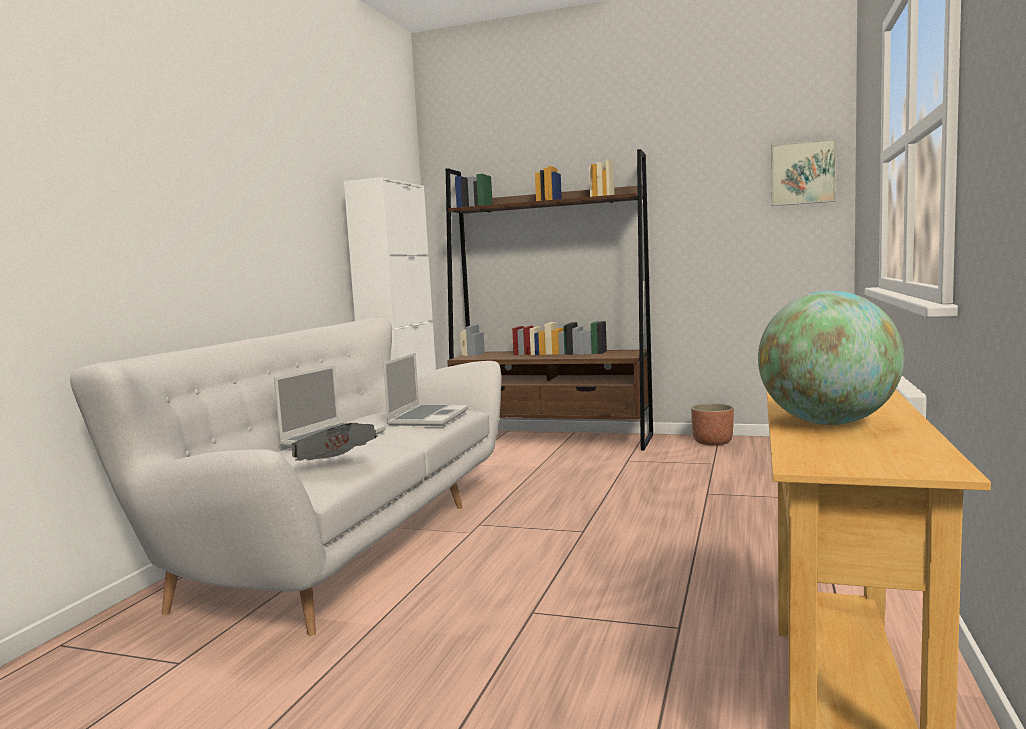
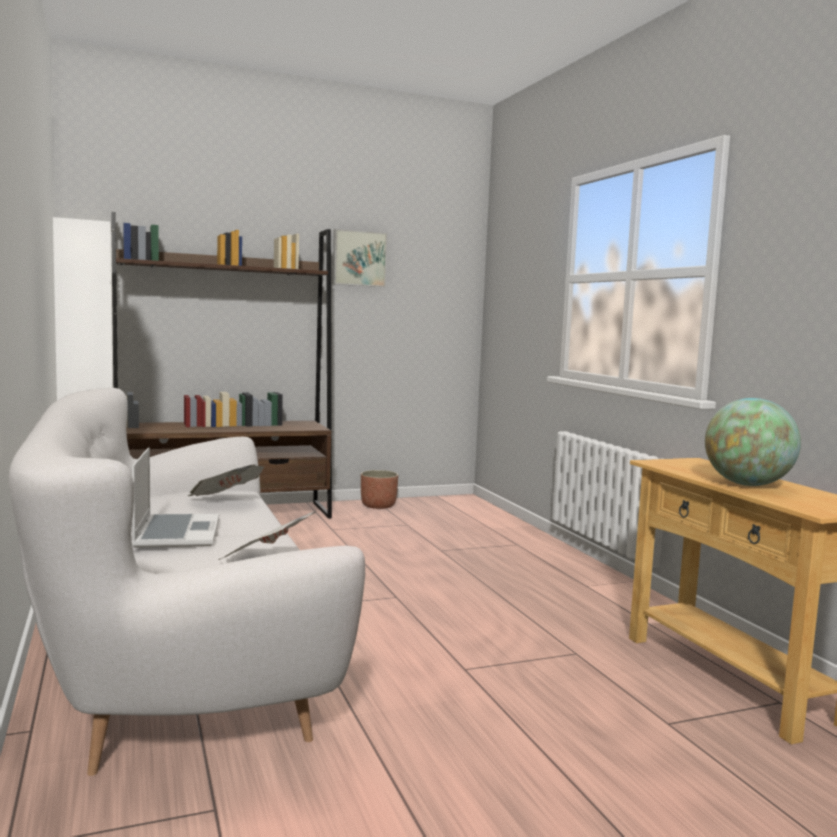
camera: 40 degrees left, 0 degrees up
(428, 417) = (225, 501): laptop -> newspaper
(802, 173) = (449, 271): picture -> picture (359, 258)

